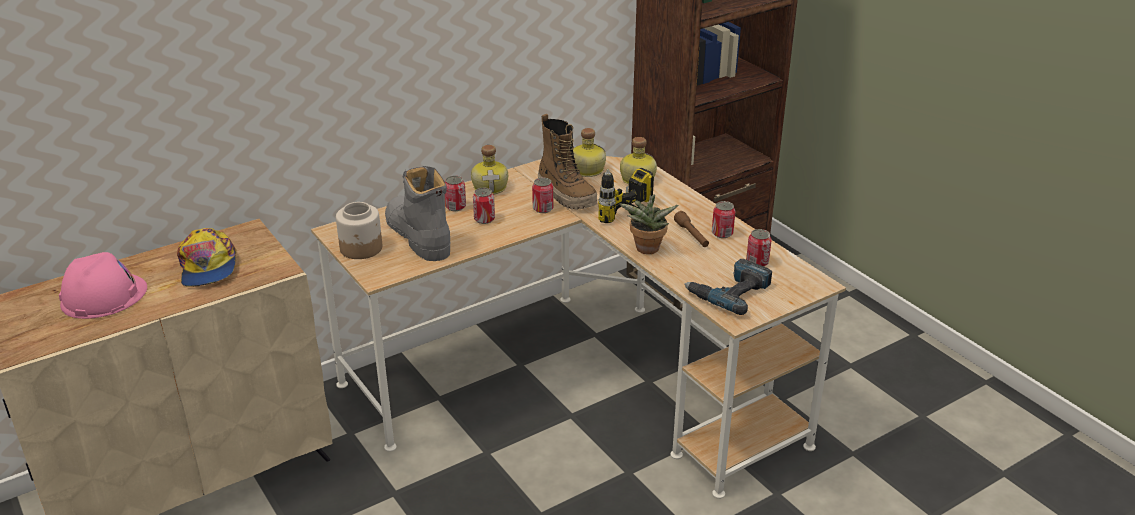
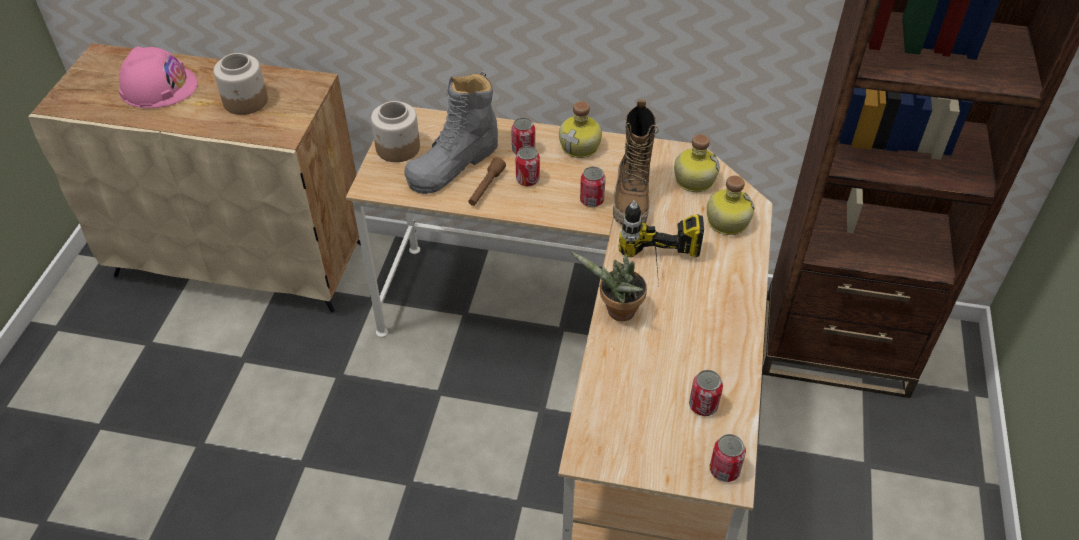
camera: 45 degrees right, 15 degrees up
(208, 266) = (246, 101): cap -> jar
(418, 236) = (453, 163): grey boot -> grey boot turned 150 degrees counterclockwise
(692, 235) = (684, 325): brown flashlight -> brown flashlight (486, 188)
(722, 233) = (718, 344): can -> can (724, 470)
(729, 291) = (625, 419): power drill -> none

